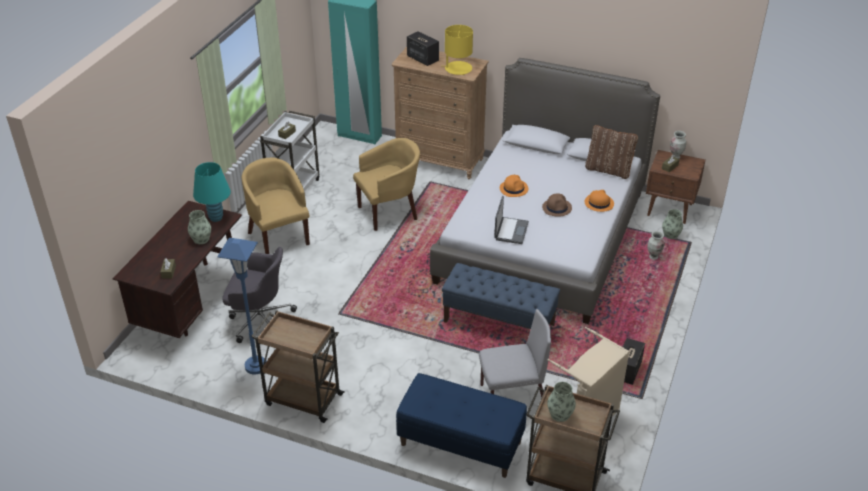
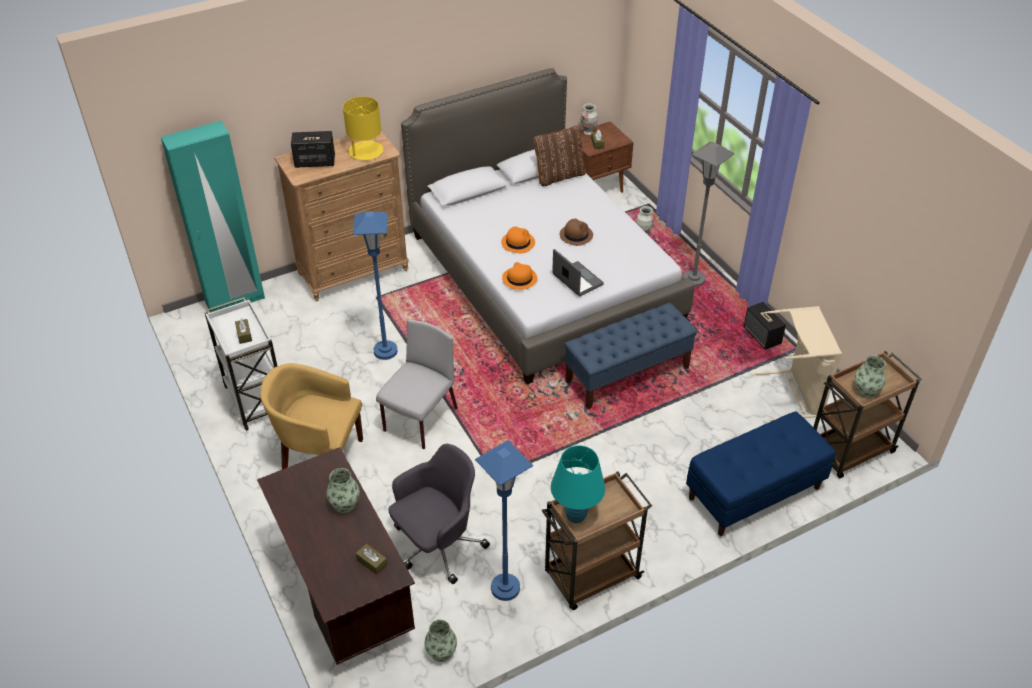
camera: 50 degrees left, 5 degrees up
(216, 218) = (321, 471): turquoise table lamp -> turquoise table lamp (576, 515)
(389, 211) = (385, 351): yellow armchair -> blue floor lamp
(511, 397) = (727, 424): grey chair -> grey chair (420, 420)
(598, 203) = (598, 209): orange hat -> orange hat (519, 279)
(640, 306) = (693, 280): none -> grey floor lamp
(670, 235) = (627, 208): vase -> vase (441, 652)

